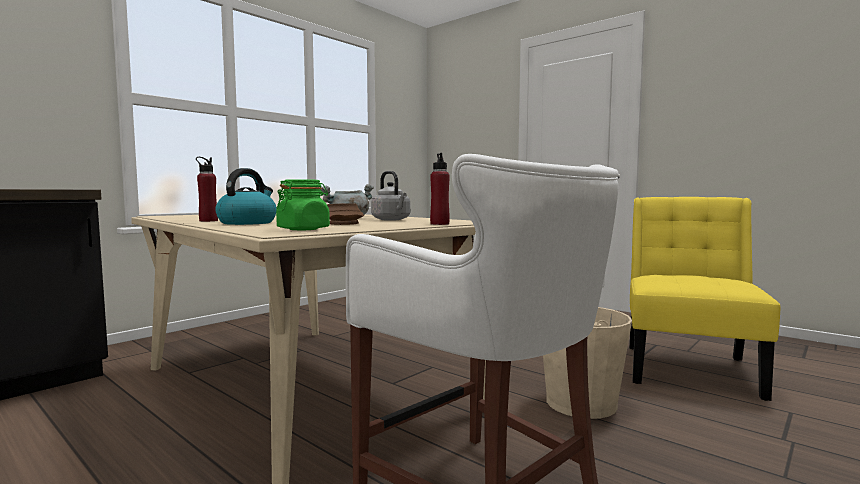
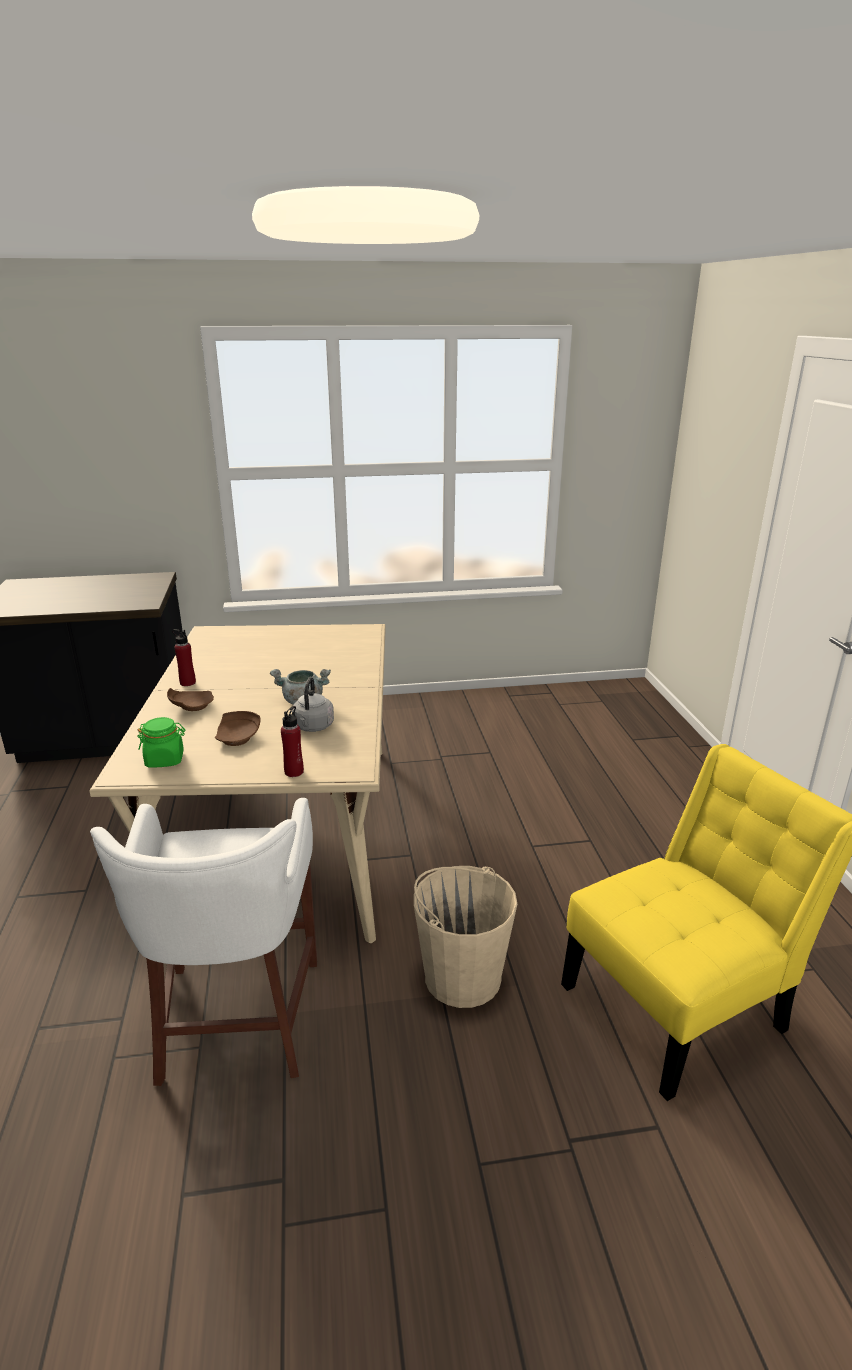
camera: 40 degrees right, 20 degrees up
(248, 223) = (191, 706): kettle -> brown plate

